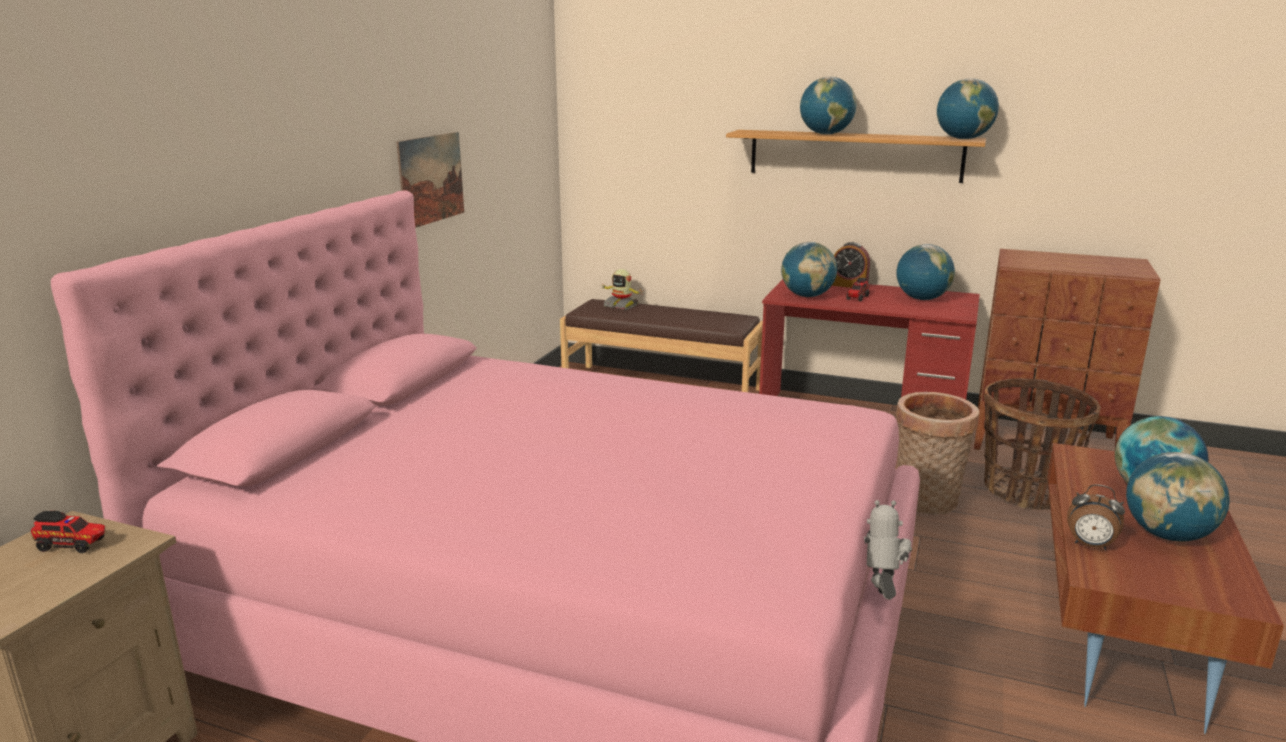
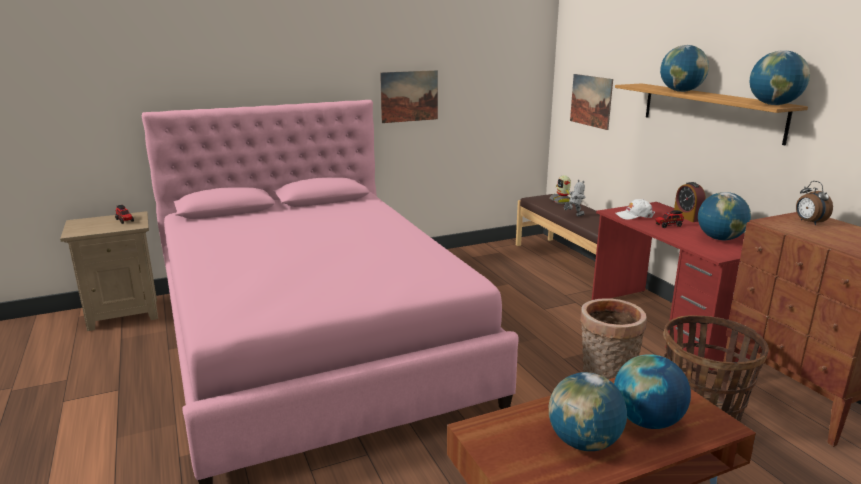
camera: 45 degrees right, 0 degrees up
(644, 160) = (591, 101): none -> picture
(807, 296) = (634, 215): globe -> white cap
(879, 598) = (337, 372): toy robot -> toy robot (573, 216)
(1090, 545) = (514, 418): alarm clock -> alarm clock (809, 222)

